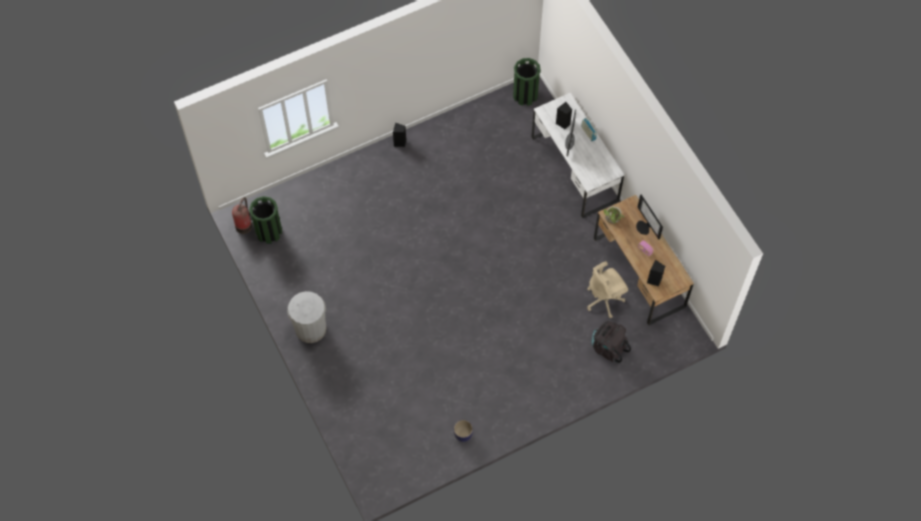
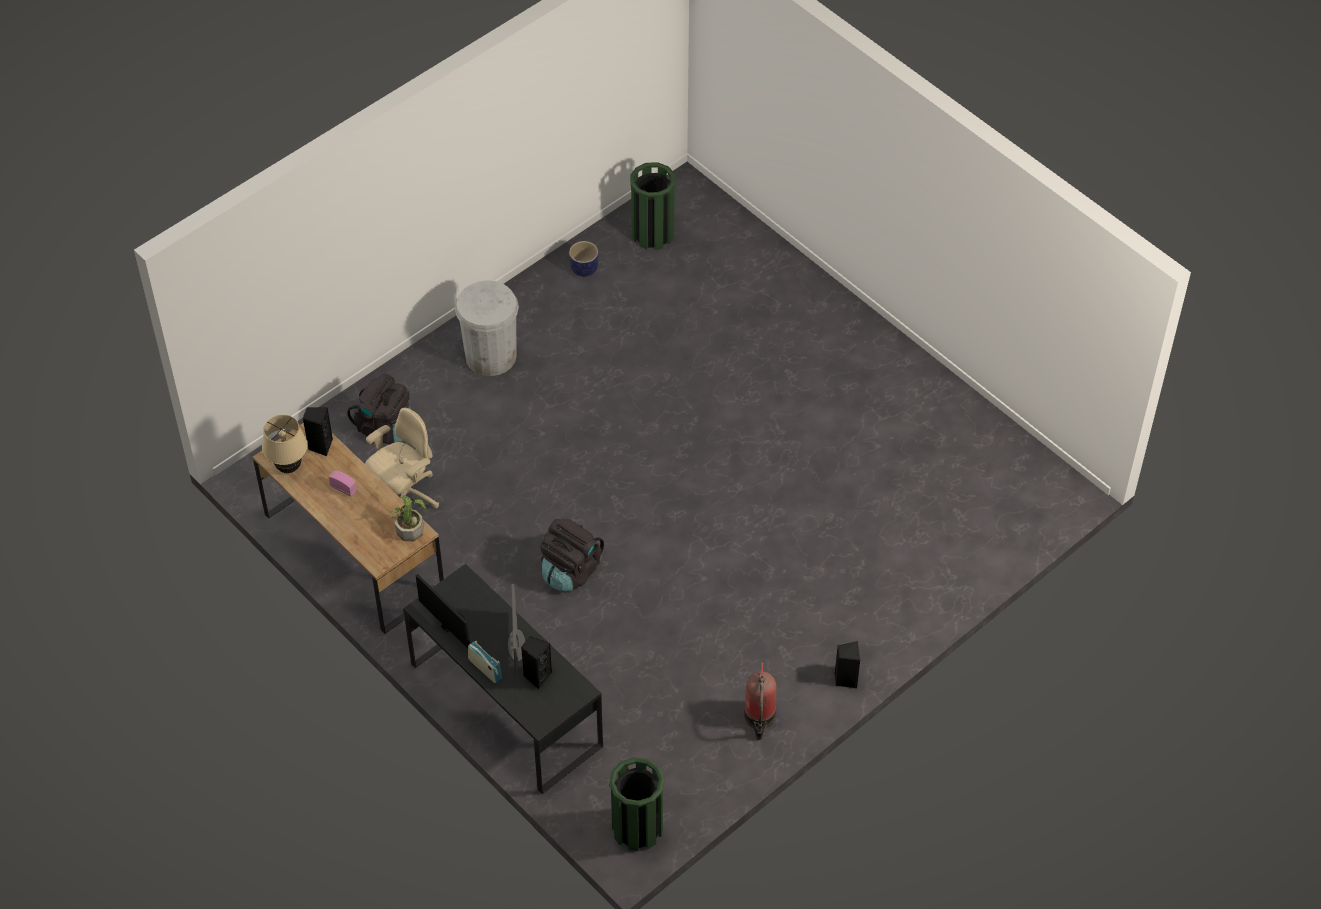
camera: 165 degrees right, 10 degrees down
(244, 225) = (1054, 479): fire extinguisher -> fire extinguisher (759, 718)
(269, 232) = (1007, 477): green trash can -> green trash can (653, 234)
(310, 329) = (871, 354): white trash can -> white trash can (490, 356)
(523, 233) = (570, 571): none -> black backpack
(574, 169) = (506, 705): white desk -> black desk
(644, 227) = (350, 526): monitor -> monitor (450, 624)
(674, 270) = (289, 468): none -> beige table lamp

